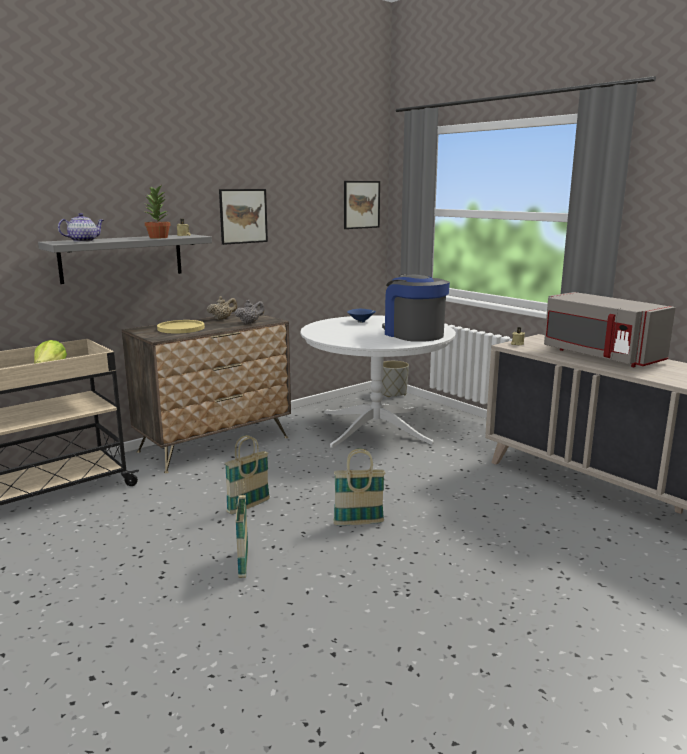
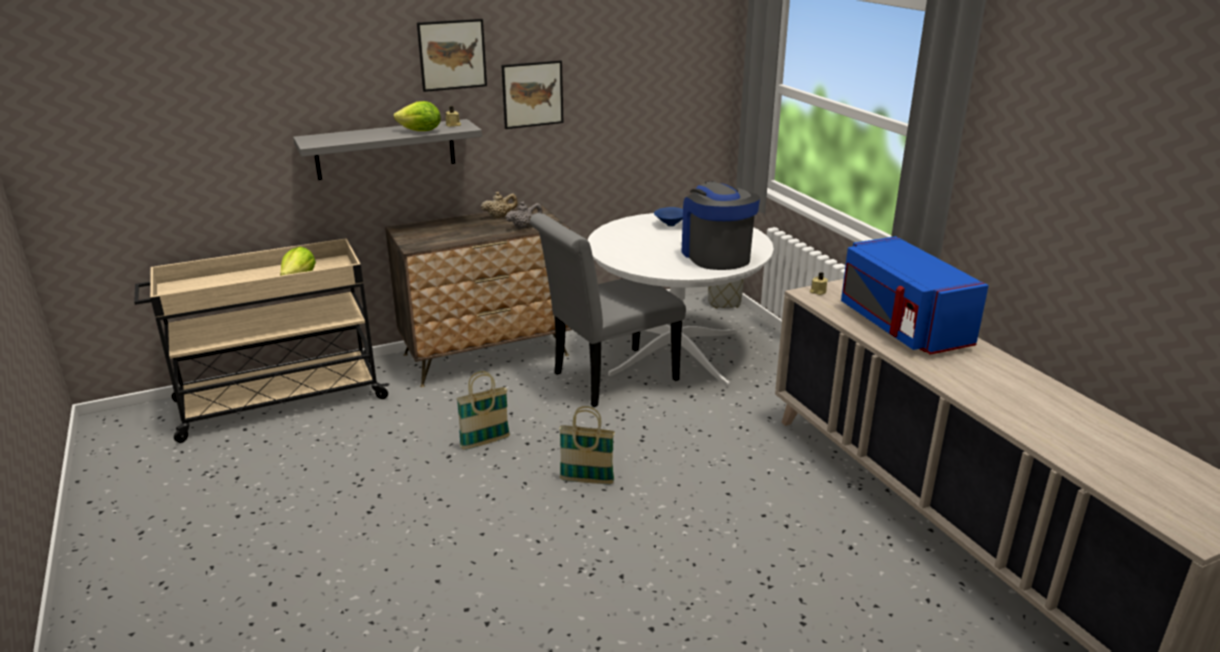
camera: 15 degrees right, 10 degrees up
(83, 241) = (337, 138): teapot -> none
(158, 237) = (421, 131): potted plant -> lettuce
(181, 328) = (446, 231): yellow plate -> none
(243, 563) = (450, 510): basket -> none
(331, 450) = (608, 379): none -> grey chair
(361, 204) = (695, 69): picture -> picture (452, 55)
(599, 356) = (901, 326): grey microwave -> blue microwave

